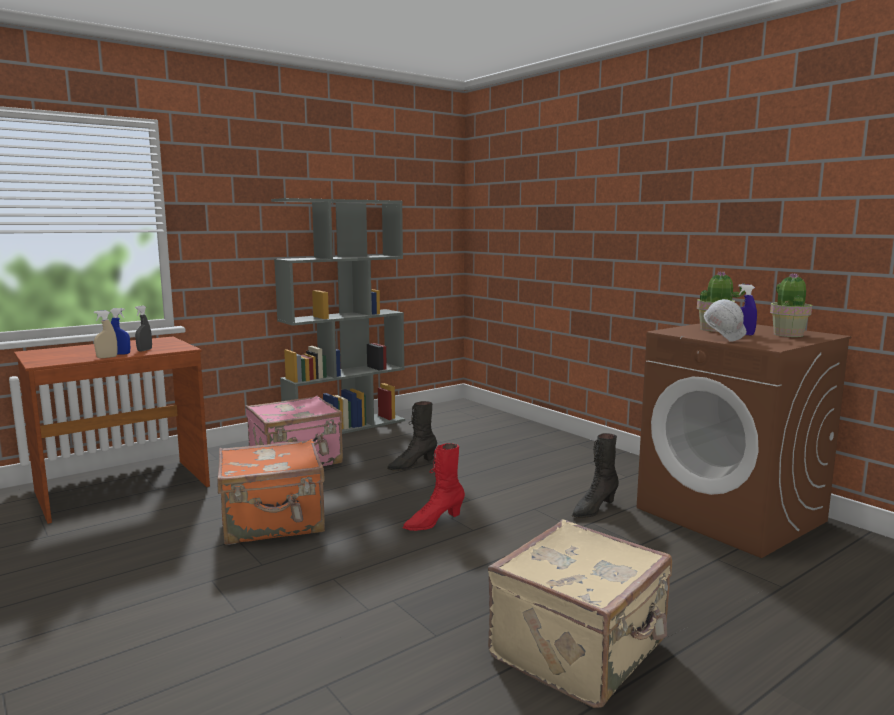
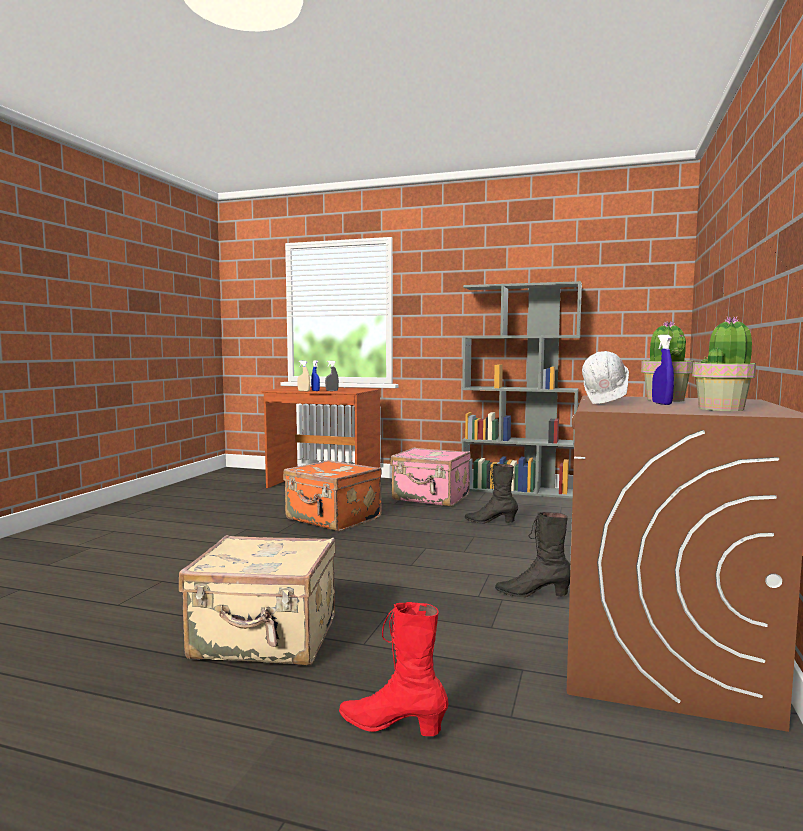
camera: 55 degrees right, 5 degrees down
(433, 522) = (402, 552): red boot -> red boot (392, 726)

